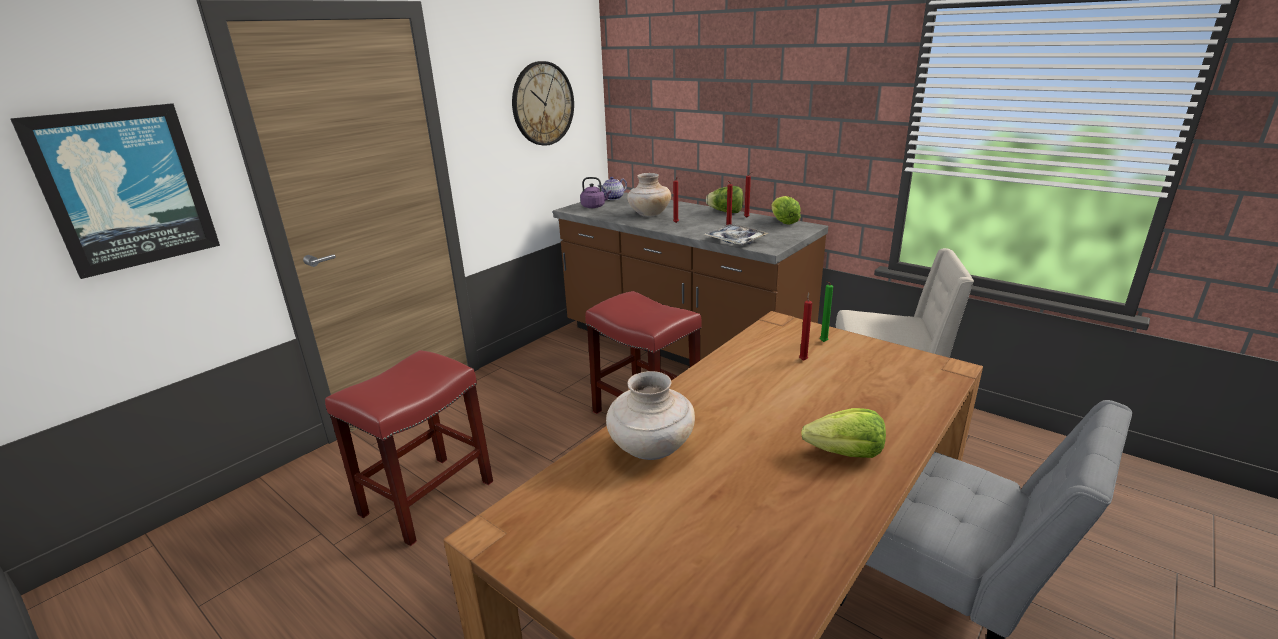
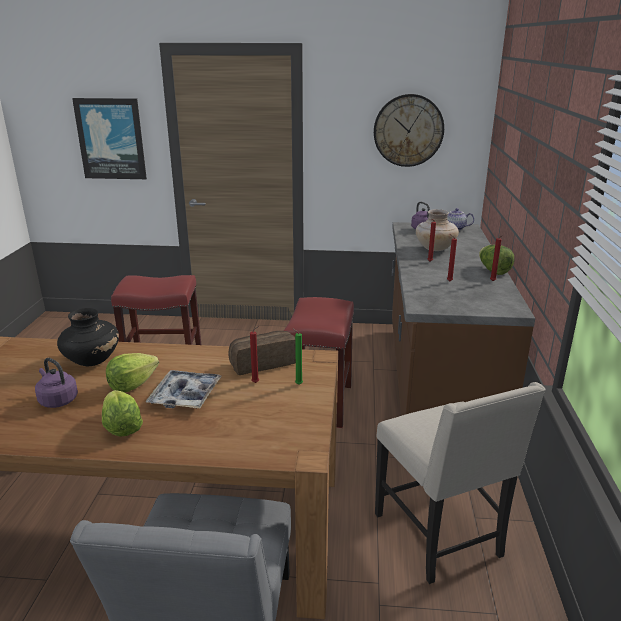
camera: 55 degrees right, 0 degrees up
(650, 449) = (92, 360): beige vase -> black vase
(735, 240) = (420, 290): tray -> tray (185, 395)
(743, 493) = (57, 400): none -> purple kettle
(764, 348) = (262, 363): none -> bread
(783, 221) = (508, 297): lettuce -> lettuce (132, 385)

